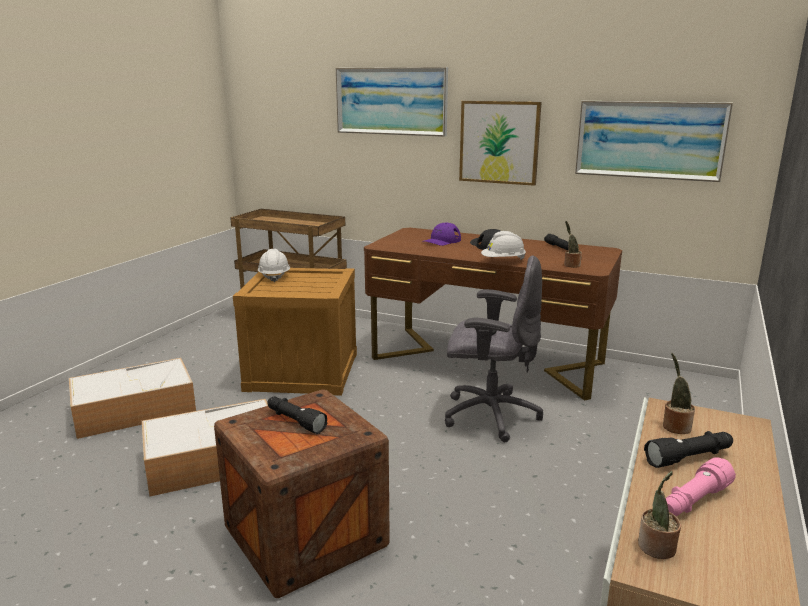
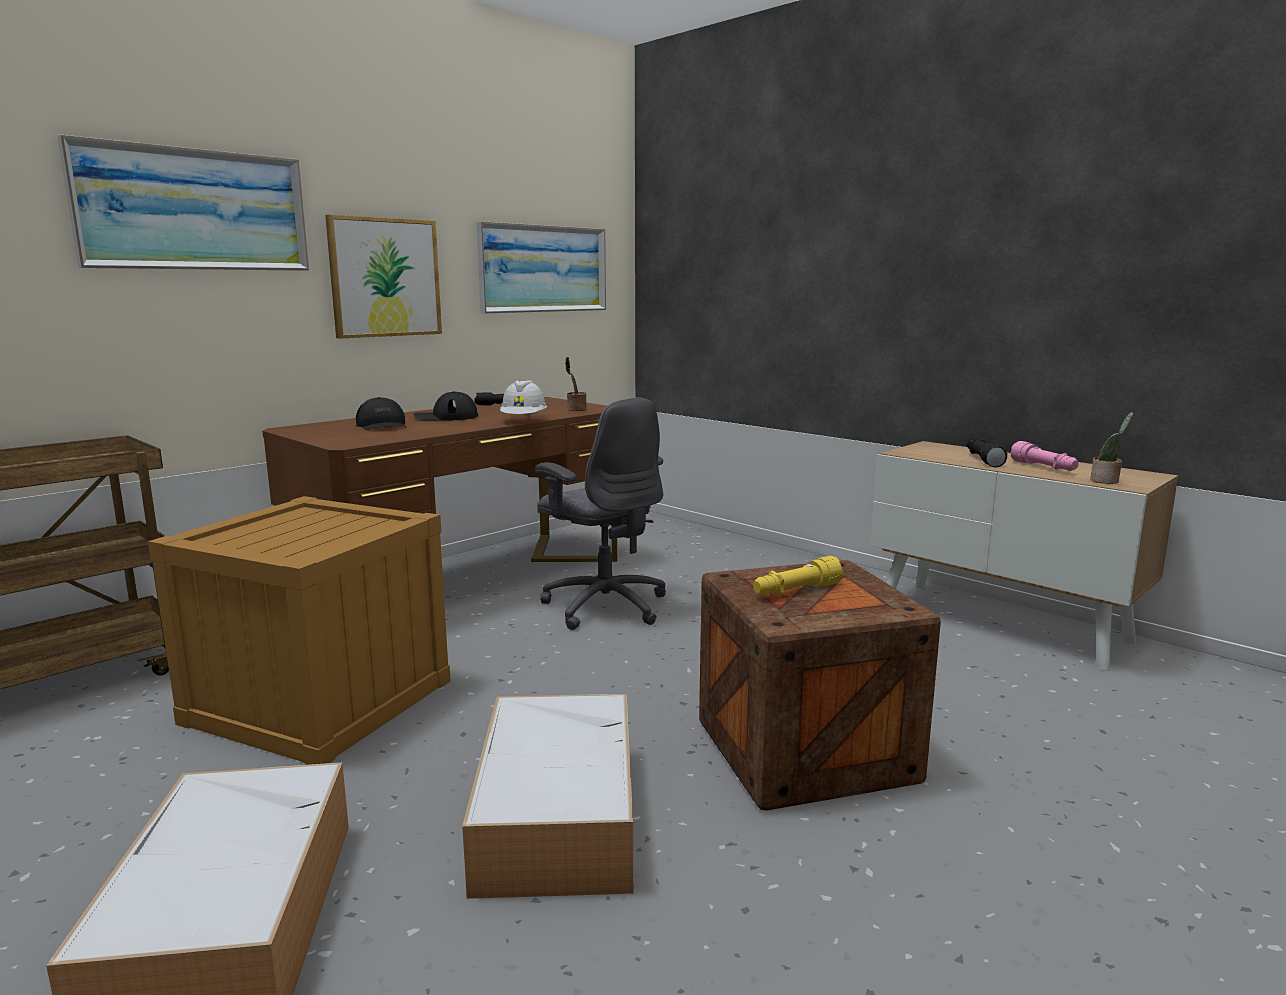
camera: 70 degrees left, 5 degrees down
(274, 276) = (224, 542): white hard hat -> none
(295, 421) = (795, 591): black flashlight -> yellow flashlight
(441, 241) = (382, 425): purple cap -> black cap
(489, 415) = (604, 606): grey office chair -> grey office chair turned 105 degrees clockwise
(675, 426) = (932, 455): potted plant -> none

